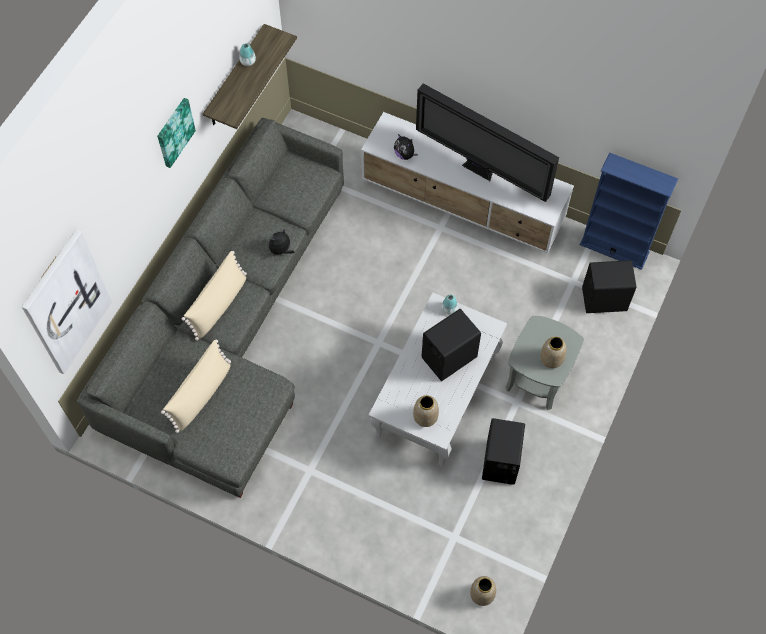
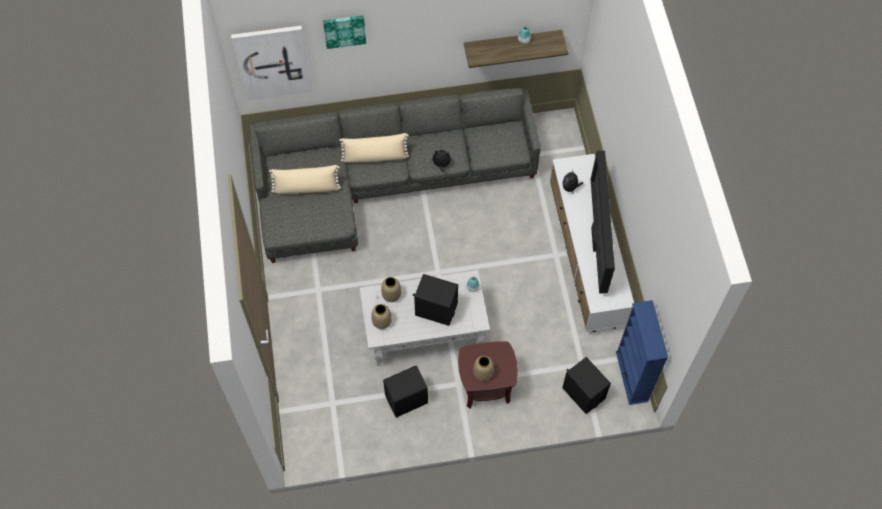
camera: 55 degrees right, 0 degrees up
(174, 132) = (427, 34): picture -> picture (344, 30)
(482, 595) = (304, 444): vase -> vase (391, 295)
(538, 379) = (485, 387): grey side table -> brown side table

